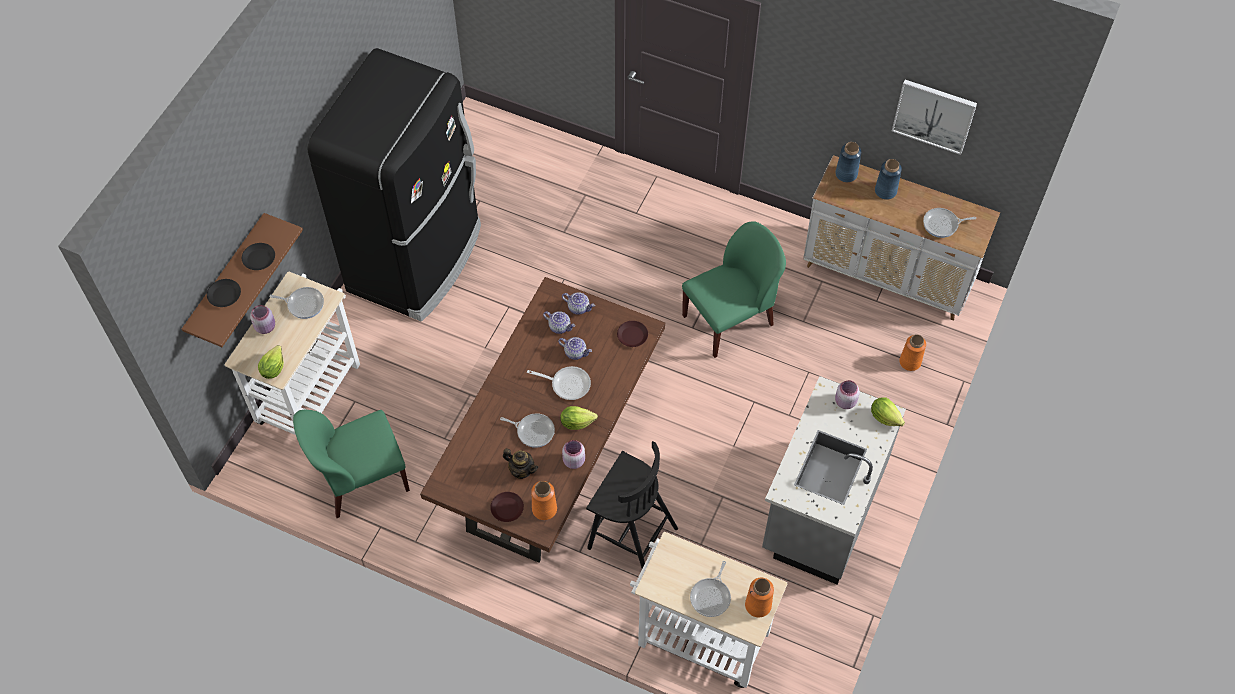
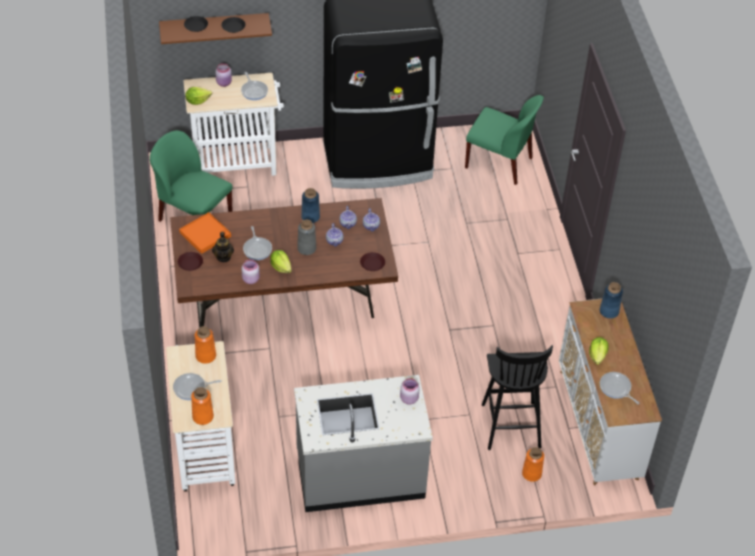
camera: 55 degrees right, 10 degrees down
(474, 471) = (205, 234): none -> orange tray
(544, 509) = (203, 281): orange vase -> orange vase (205, 356)
(567, 384) = (306, 248): frying pan -> grey vase
(629, 537) = (255, 374): black stool -> black stool (510, 423)
(730, 320) = (474, 348): green chair -> green chair (500, 163)
(885, 191) = (615, 341): blue vase -> blue vase (310, 217)
(885, 417) = (415, 428): lettuce -> lettuce (597, 356)
(934, 115) = (658, 296): picture -> none

